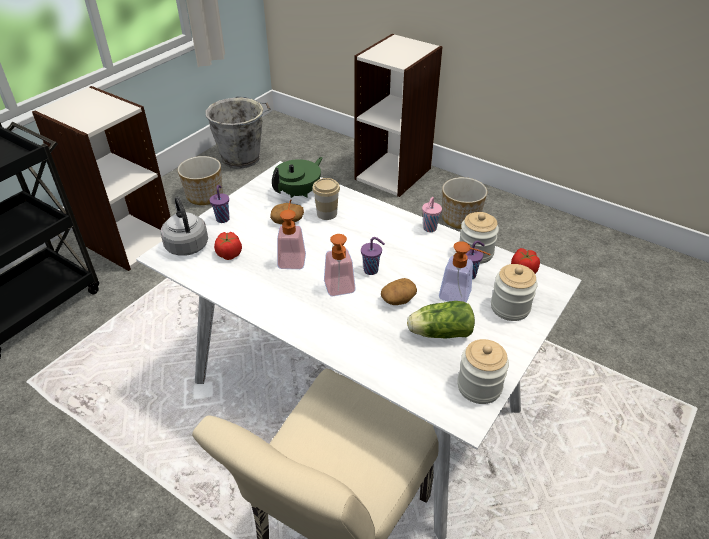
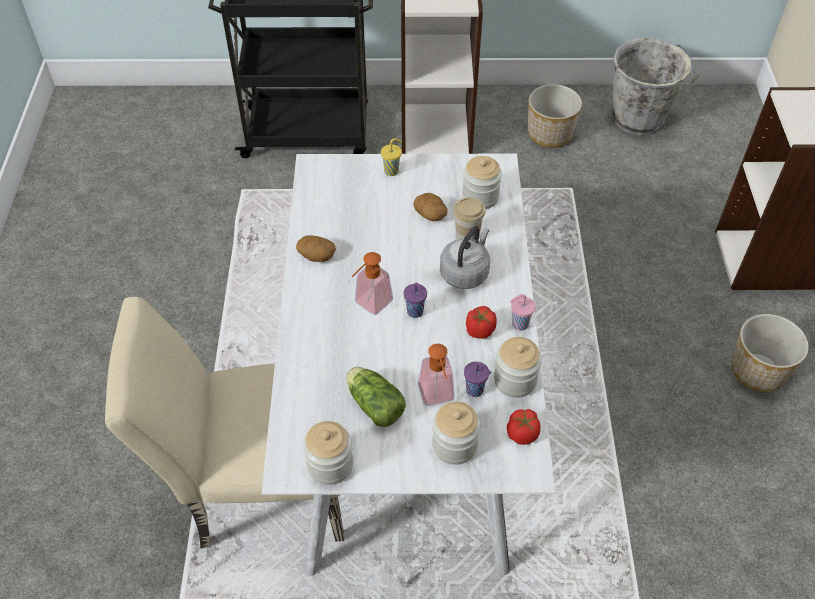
camera: 55 degrees right, 10 degrees up
(186, 244) = (338, 171): grey kettle -> grey kettle (465, 272)
(223, 218) = (392, 171): purple cup -> yellow cup
(229, 254) = (351, 205): tomato -> tomato (479, 330)
(292, 257) = (383, 248): soap dispenser -> none
(299, 192) = (480, 197): green teapot -> jar
(398, 299) = (392, 352): potato -> potato (316, 255)

